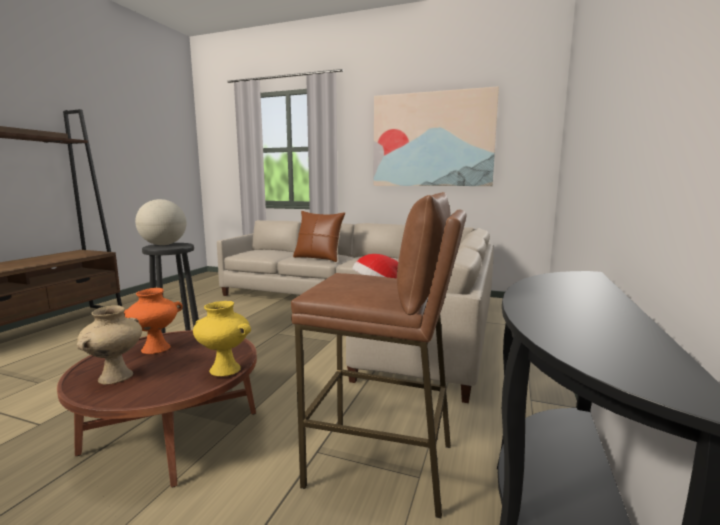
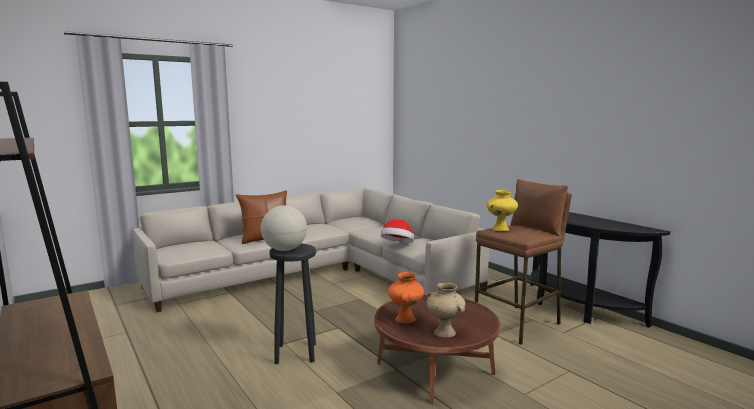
camera: 55 degrees left, 0 degrees up
(224, 370) = (468, 305): yellow vase -> yellow vase (500, 229)
(432, 140) = (312, 117): picture -> none

